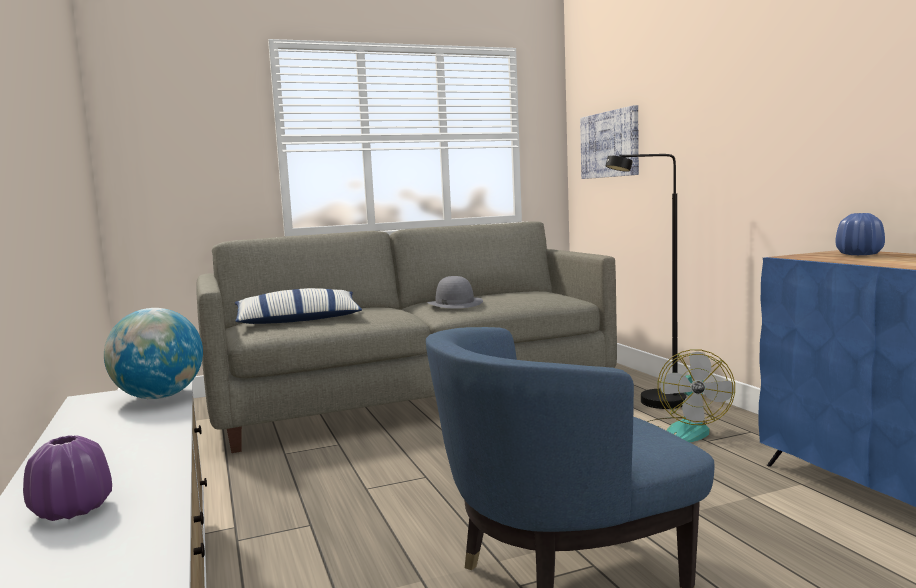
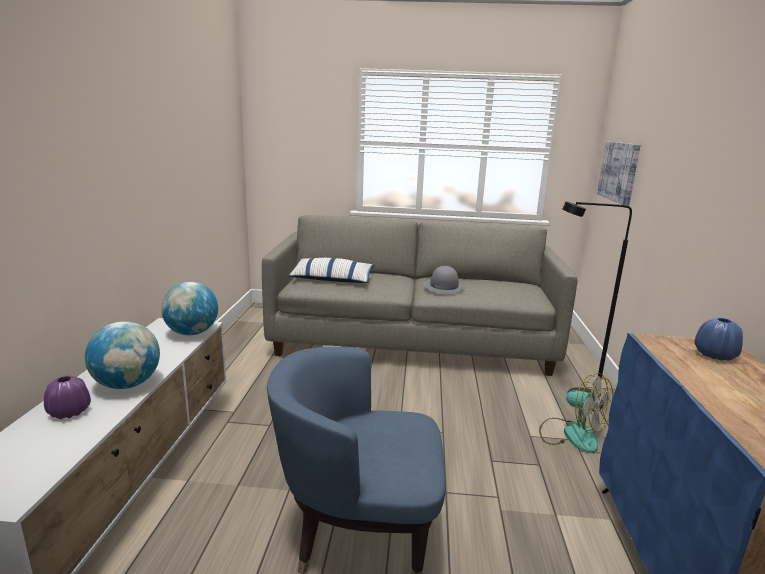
camera: 25 degrees right, 10 degrees up
(135, 461) = (127, 384): none -> globe
(683, 430) = (571, 434): fan -> fan turned 75 degrees counterclockwise

